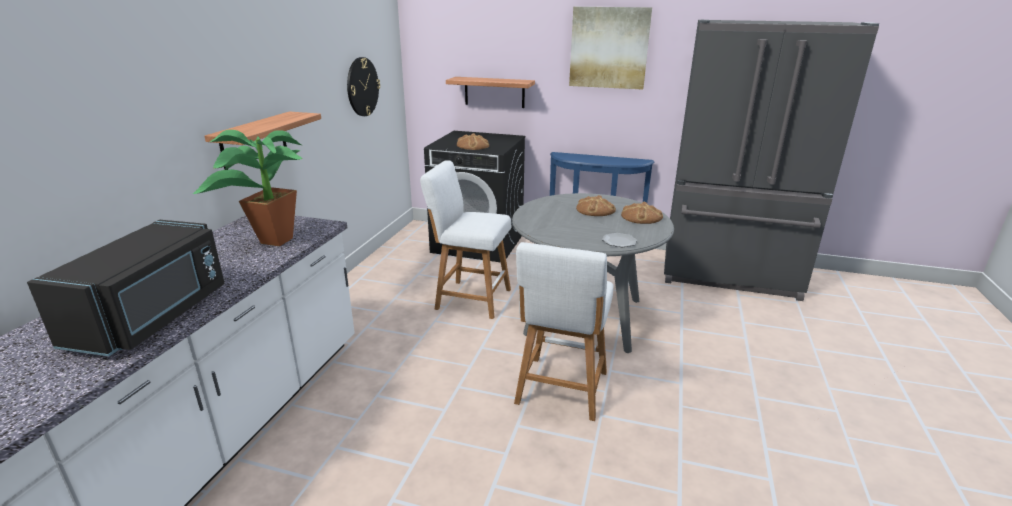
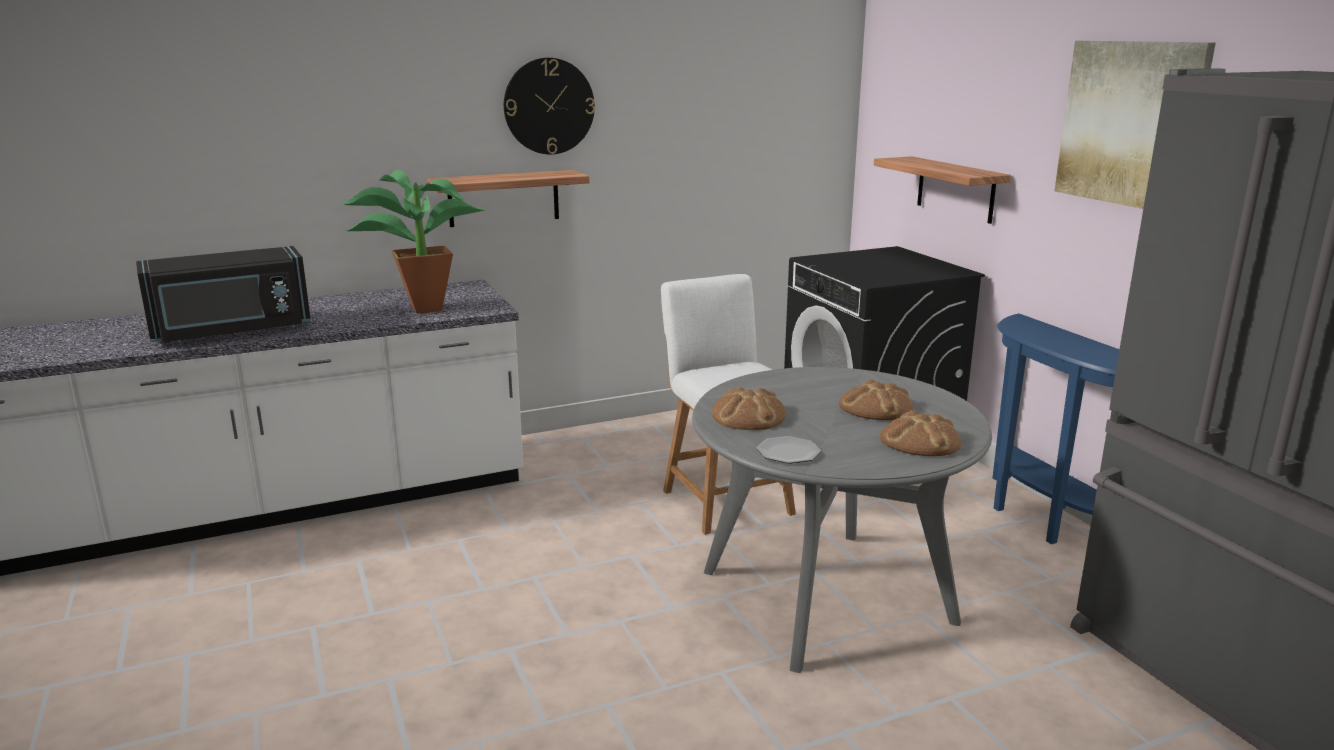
camera: 50 degrees right, 5 degrees down
(362, 87) = (740, 155): wall clock -> wall clock (549, 106)
(473, 146) = (858, 269): bread -> bread (748, 416)
(560, 391) = (618, 650): white stool -> none

